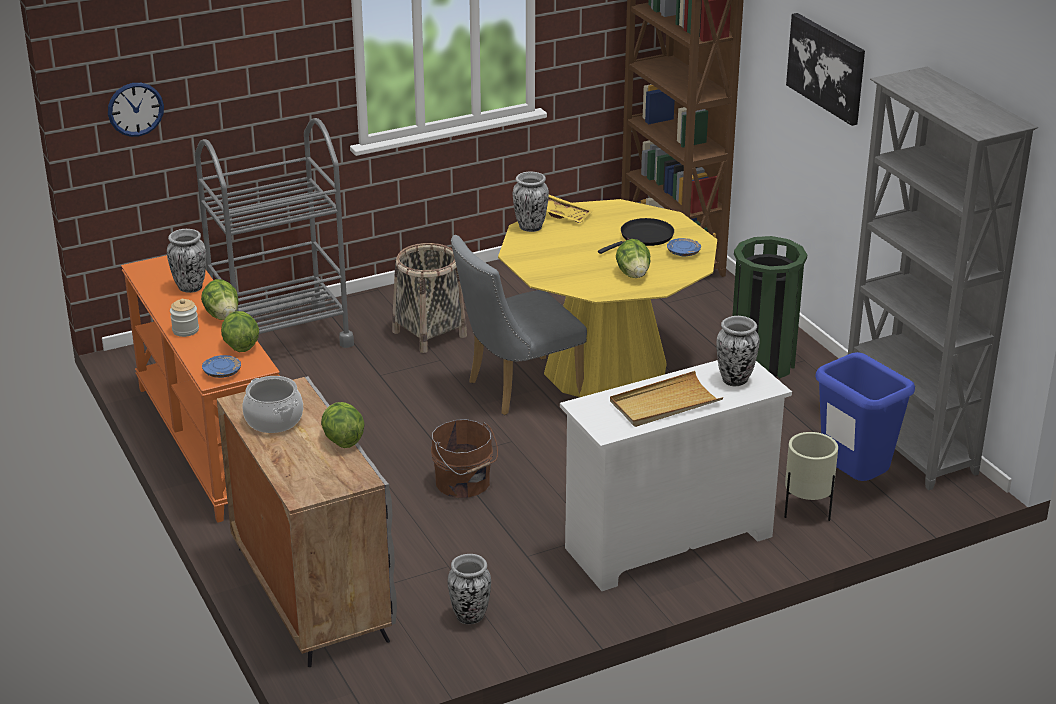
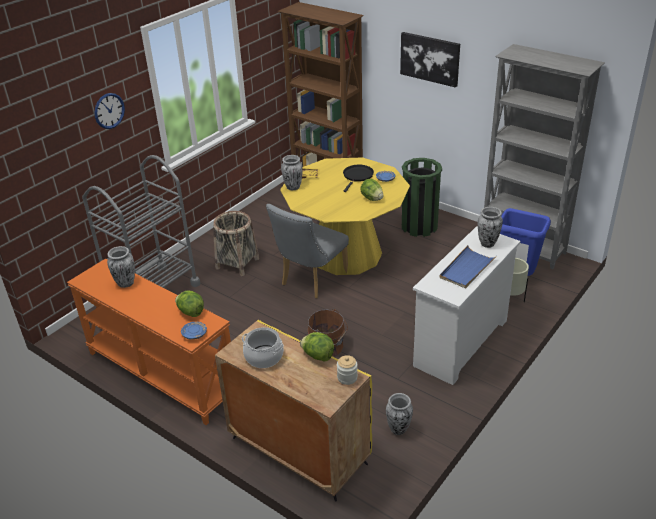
camera: 25 degrees left, 5 degrees up
(135, 109) = (39, 178): wall clock -> wall clock (109, 111)
(185, 330) = (147, 313): jar -> jar (347, 377)
(222, 316) = (162, 296): lettuce -> none
(310, 593) = (298, 450): grey cabinet -> yellow cabinet
(664, 403) = (467, 269): beige tray -> blue tray

